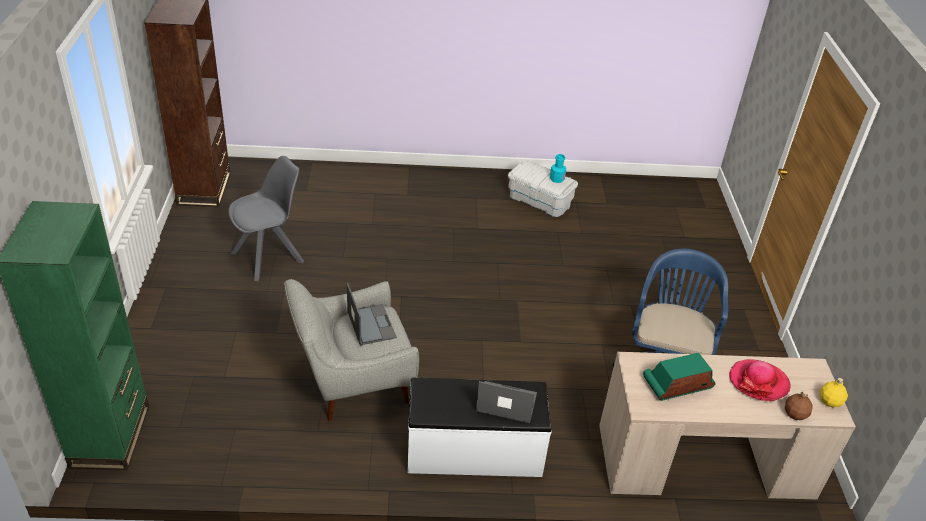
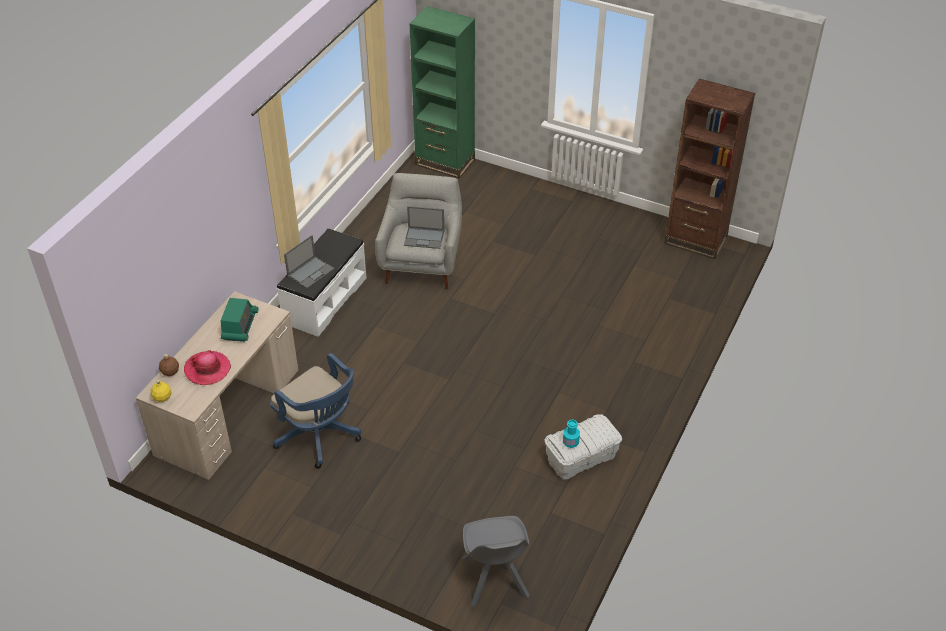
camera: 120 degrees right, 5 degrees up
(269, 257) = (582, 256): grey chair -> grey chair (495, 579)

